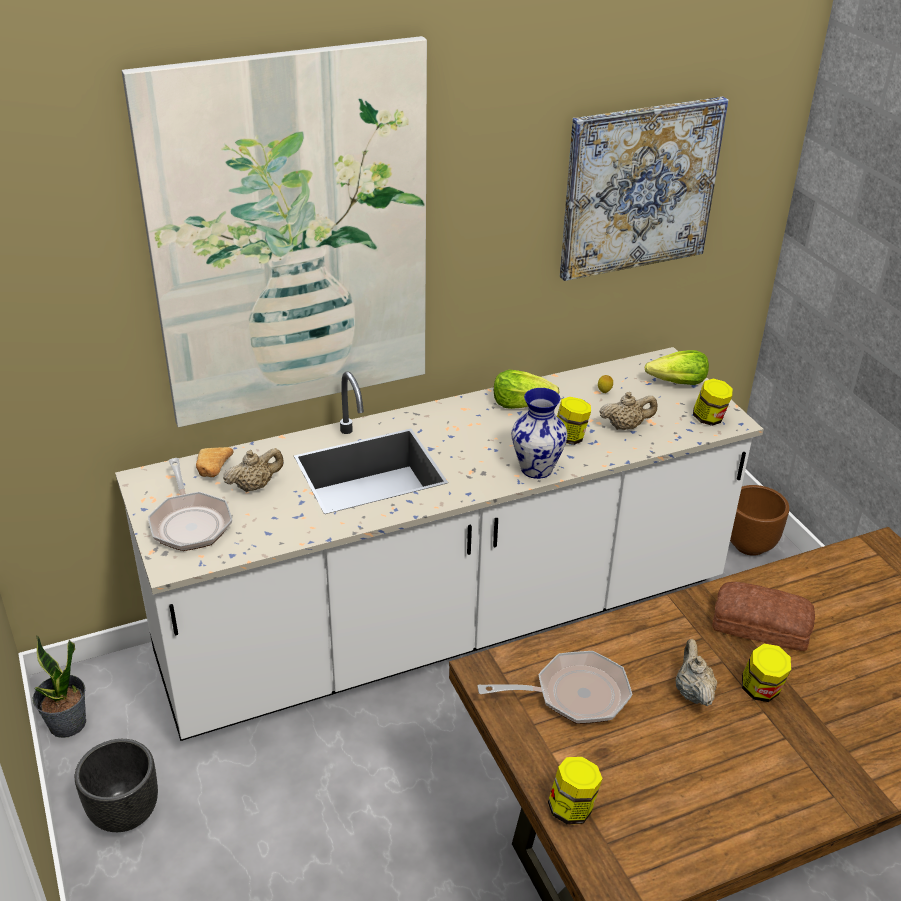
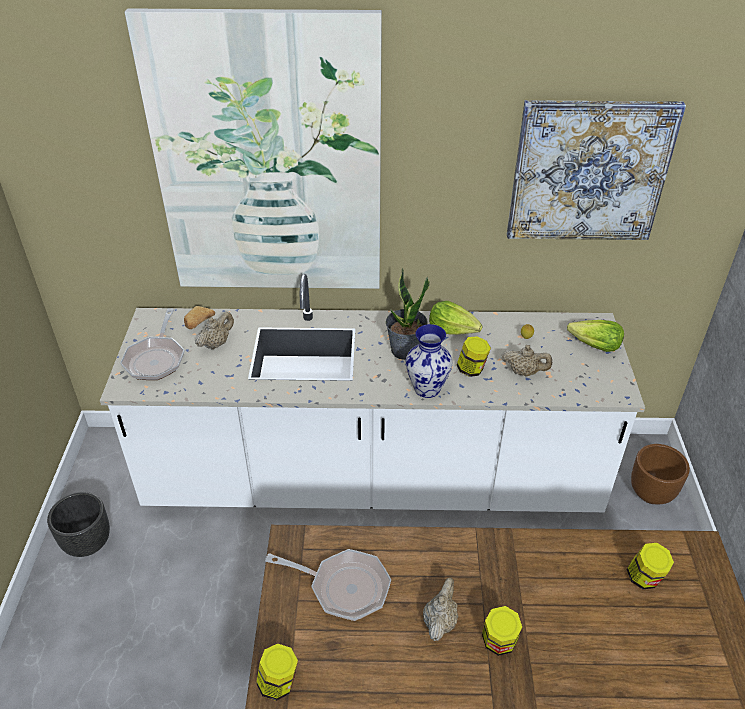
camera: 25 degrees right, 5 degrees up
(67, 724) = (91, 468): potted plant -> potted plant (405, 350)
(255, 486) = (216, 343): beige teapot -> beige teapot turned 45 degrees counterclockwise
(709, 419) = (601, 385): jar -> jar (644, 578)
(762, 626) = (538, 584): bread -> none

